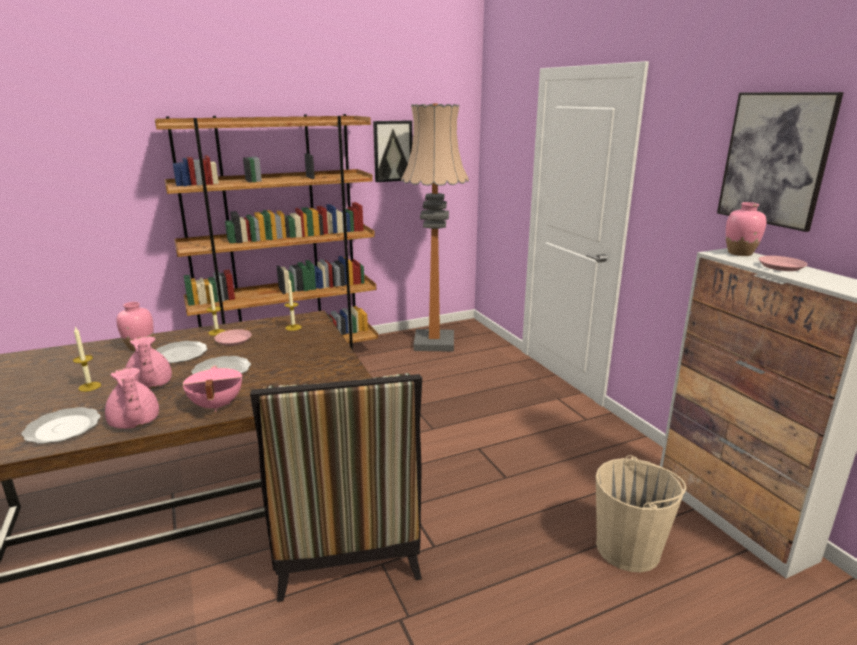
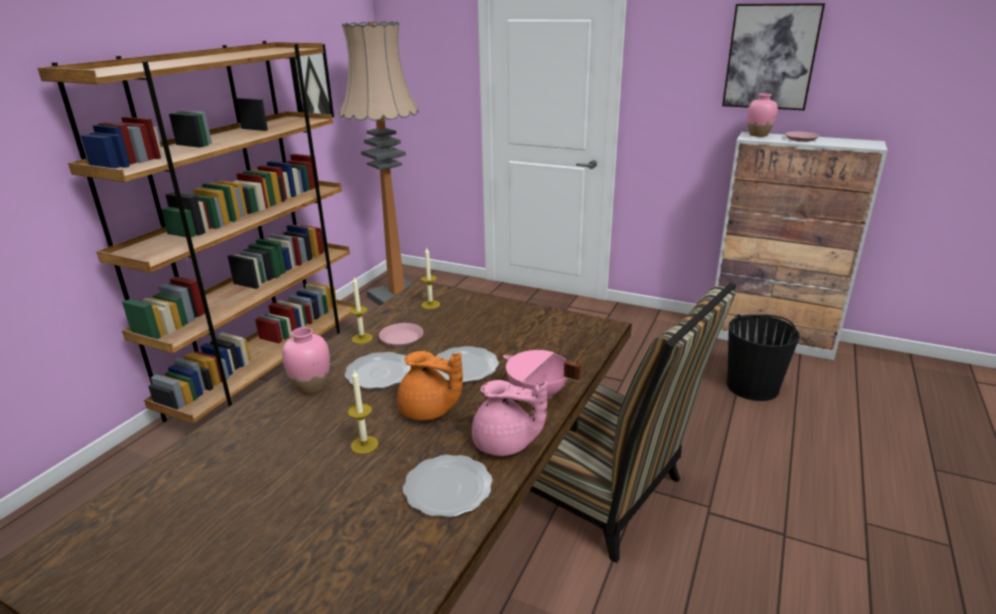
camera: 40 degrees left, 5 degrees up
(149, 385) = (428, 411): pink teapot -> orange teapot
(628, 549) = (753, 386): beige bucket -> black bucket

